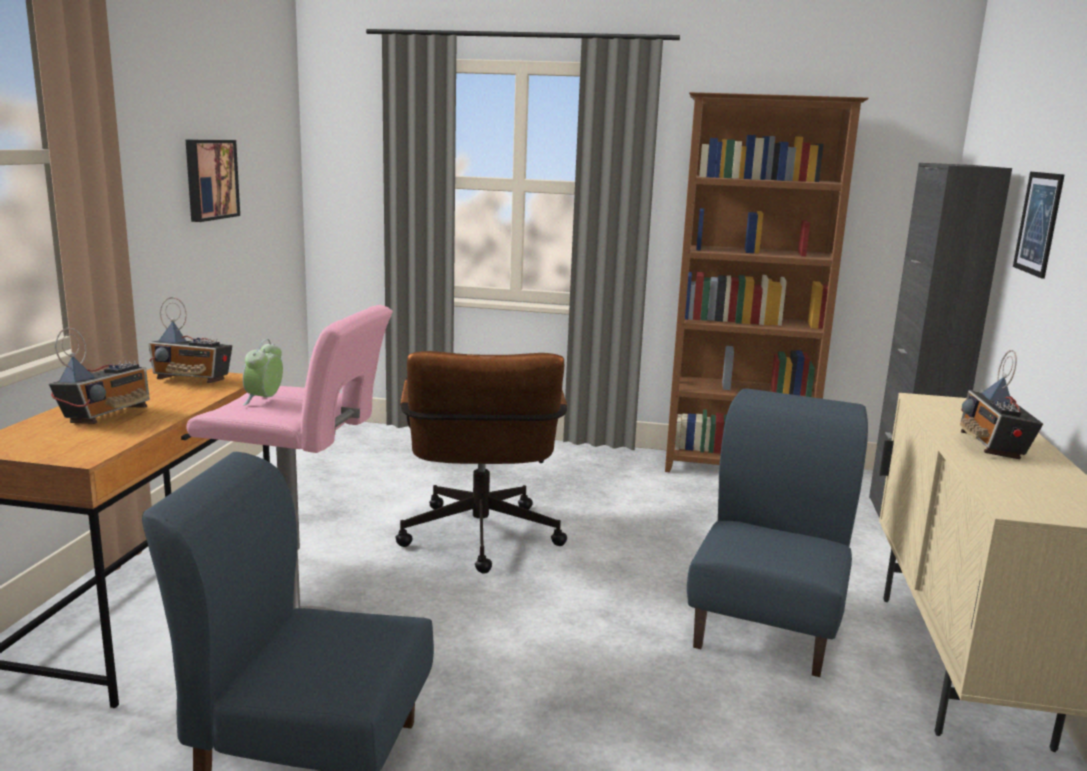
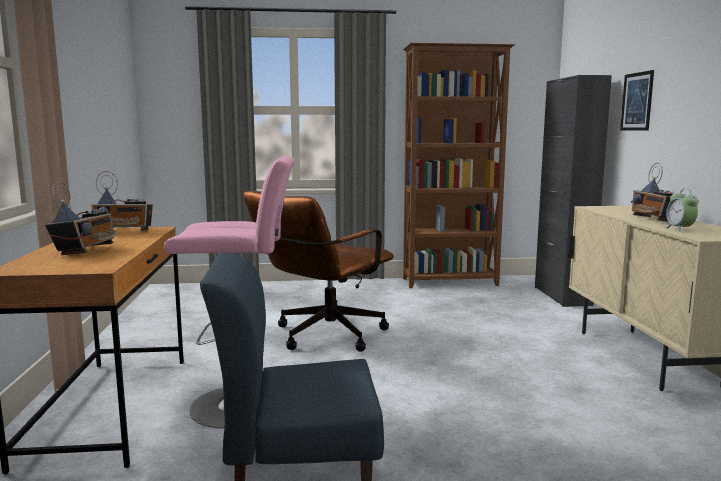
camera: 15 degrees left, 5 degrees down
(209, 179) = (93, 101): picture -> none
(264, 400) = (210, 227): alarm clock -> alarm clock (679, 229)
(480, 542) = (322, 337): brown office chair -> brown office chair turned 60 degrees clockwise
(767, 627) = (530, 355): blue chair -> none

